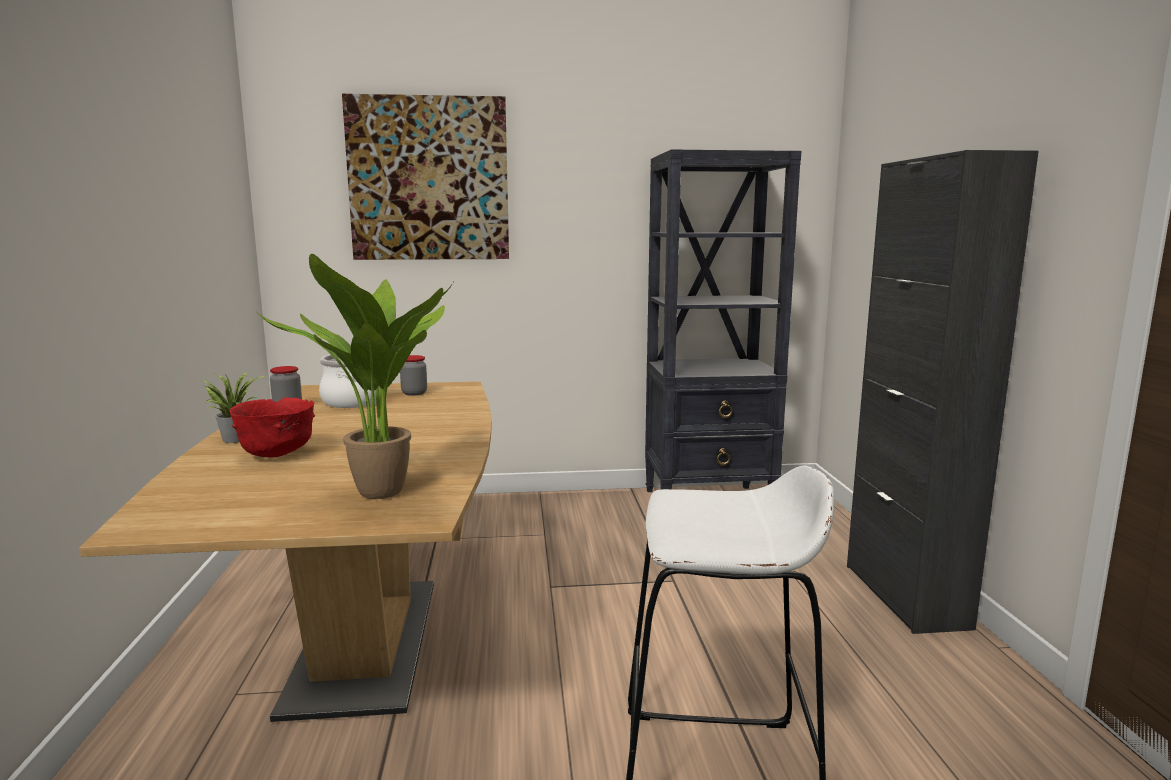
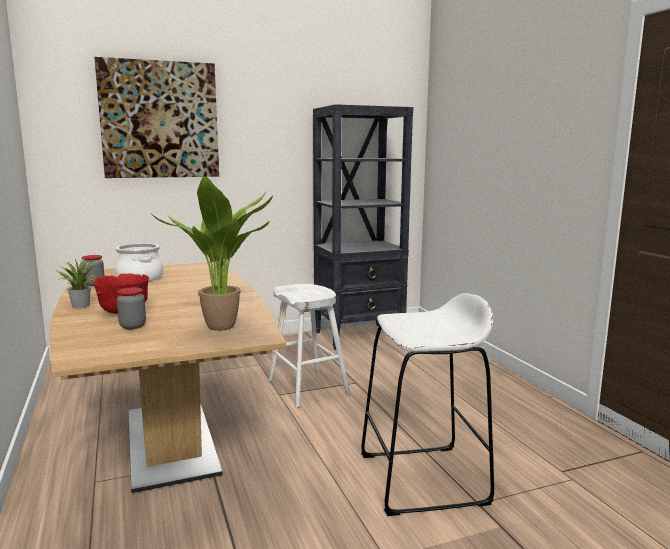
camera: 15 degrees left, 0 degrees up
(414, 393) = (178, 271): jar -> jar (132, 326)
(596, 580) = (307, 387): none -> white stool
(905, 595) = (492, 376): black cabinet -> none

